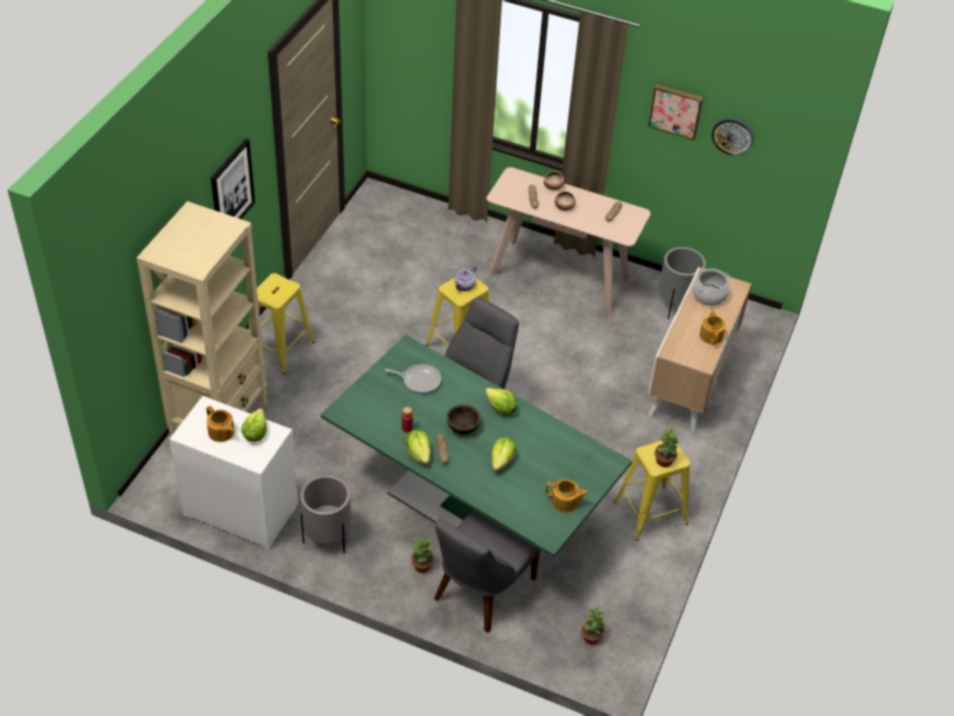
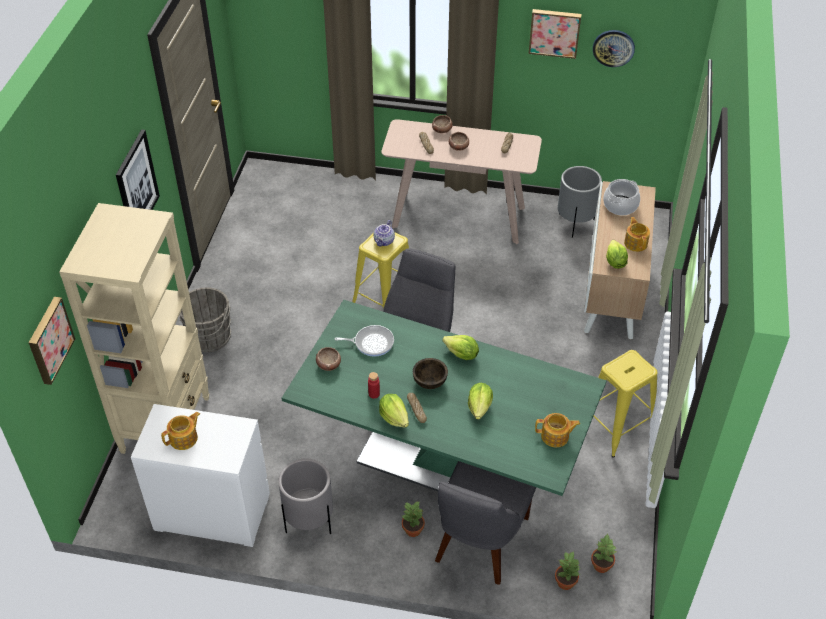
camera: 10 degrees left, 0 degrees up
(116, 317) = (49, 340): none -> picture
(221, 432) = (184, 438): teapot -> teapot turned 75 degrees counterclockwise
(255, 433) = (220, 432): lettuce -> lettuce (615, 262)
(280, 348) = (208, 339): yellow stool -> grey bucket
(373, 392) = (328, 364): none -> bowl
(664, 461) = (632, 374): potted plant -> potted plant (566, 582)

